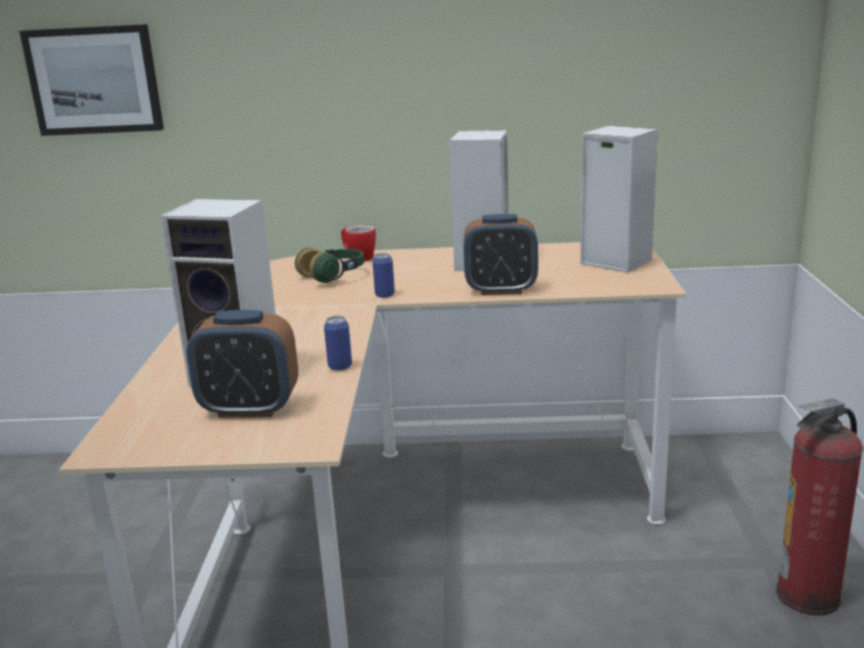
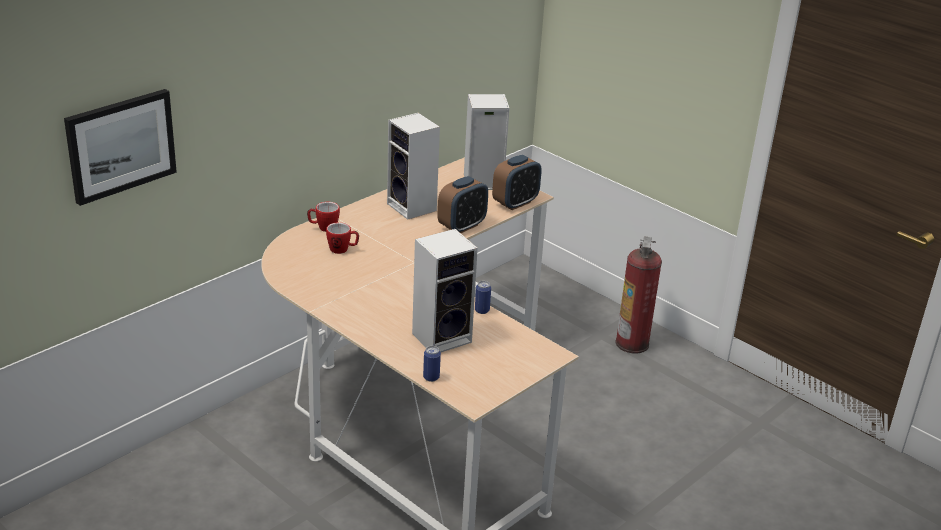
camera: 50 degrees left, 10 degrees up
(249, 409) = (491, 352): alarm clock -> alarm clock (515, 203)
(334, 276) = (342, 249): headphones -> mug
(385, 295) = (405, 253): can -> can (431, 377)

